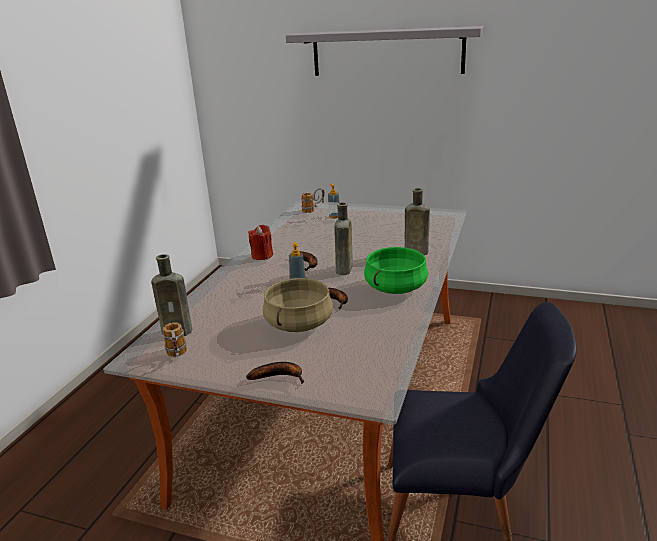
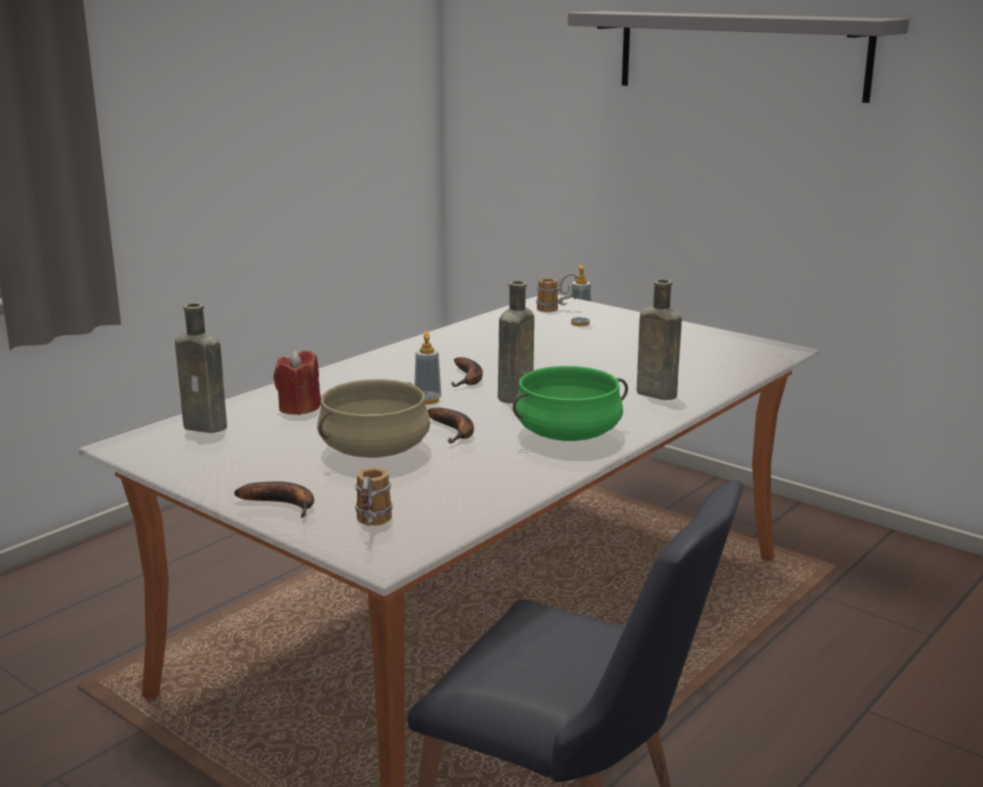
camera: 20 degrees right, 5 degrees down
(177, 356) = (178, 453): mug -> mug (371, 526)
(262, 255) = (413, 357): red candle -> red candle (299, 408)

